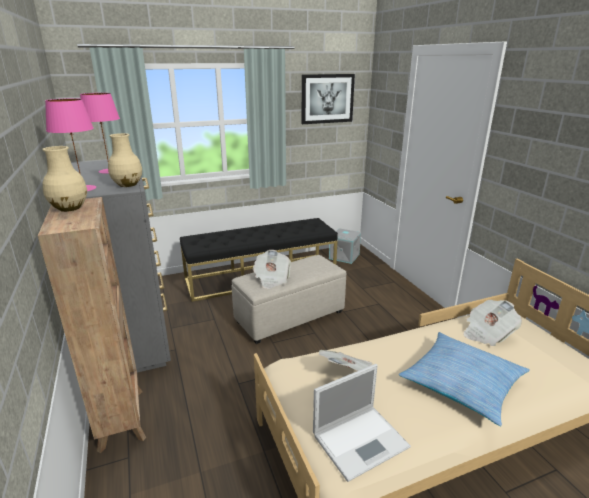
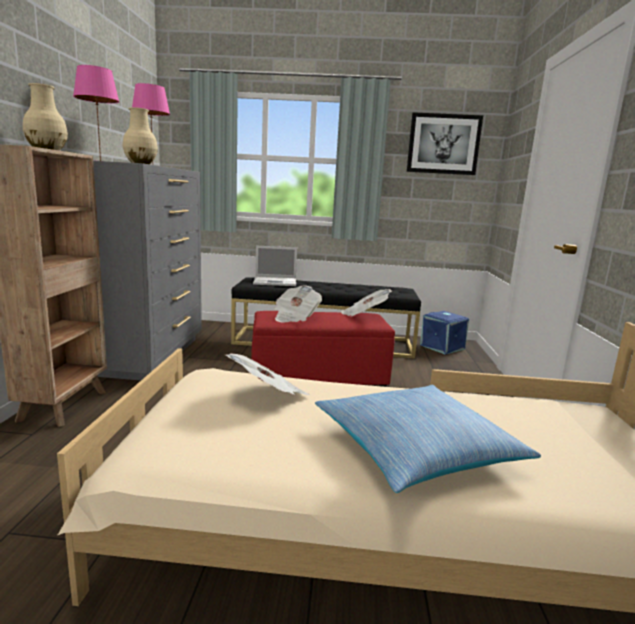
camera: 25 degrees right, 10 degrees down
(290, 316) = (319, 378): beige ottoman -> red ottoman
(344, 256) = (443, 347): grey storage box -> blue storage box
(361, 440) = (192, 450): laptop -> laptop (276, 282)
(487, 333) = (529, 417): newspaper -> newspaper (364, 315)

